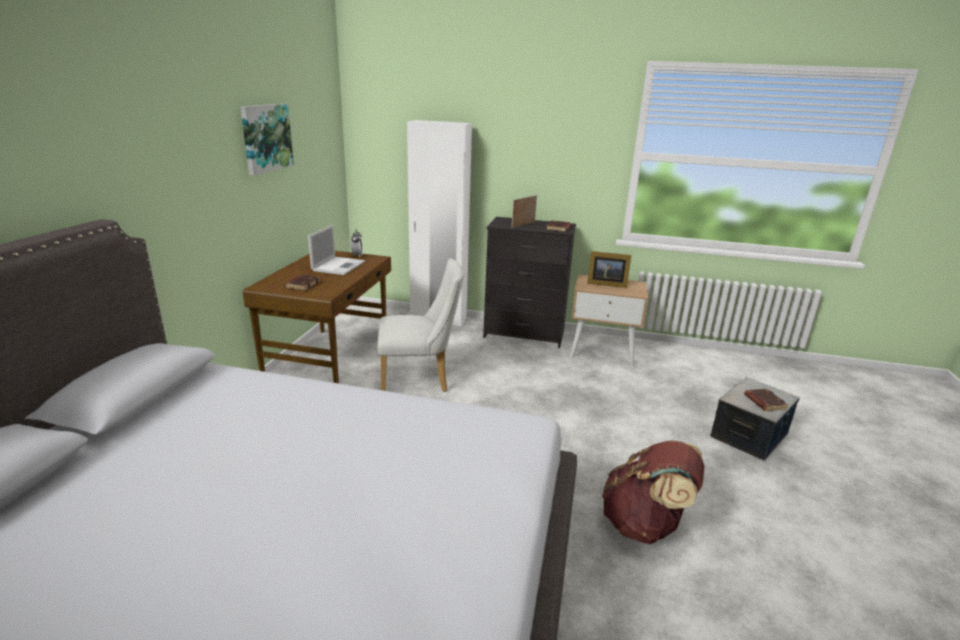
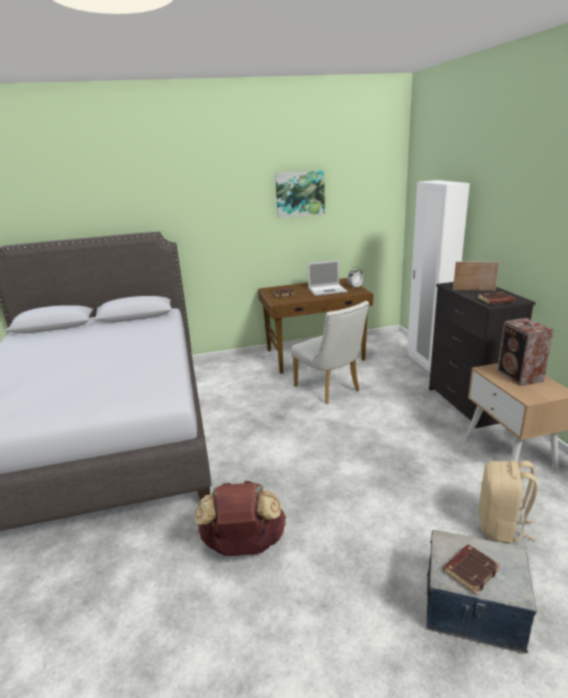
camera: 65 degrees right, 0 degrees up
(605, 284) = (520, 376): picture frame -> speaker
(677, 390) = (501, 526): none -> beige backpack

